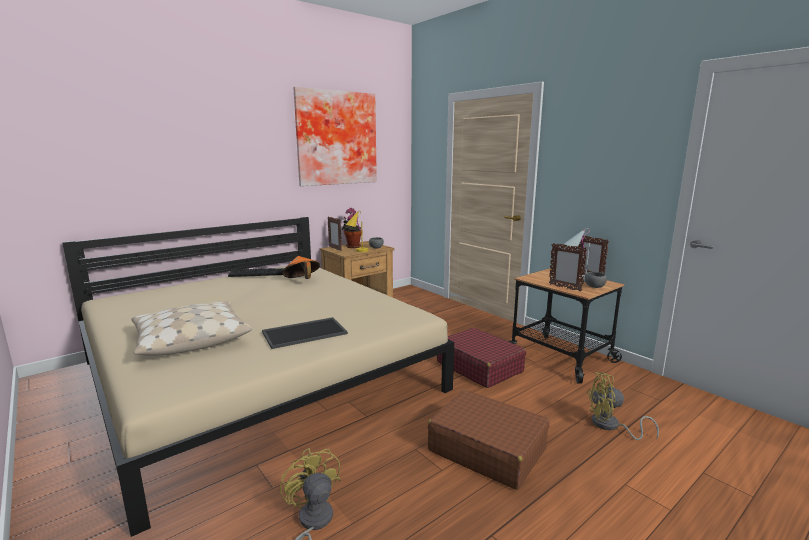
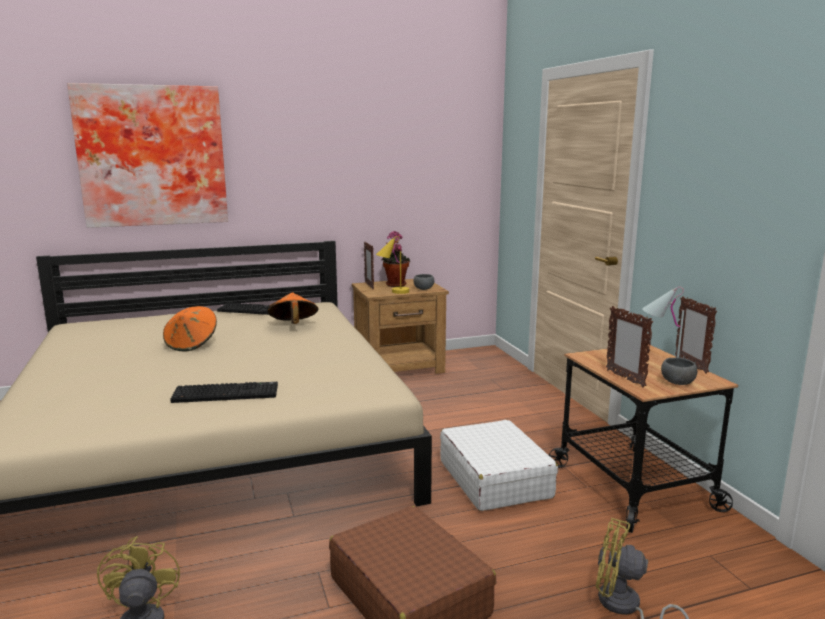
camera: 20 degrees right, 0 degrees up
(191, 339) = (104, 383): beige pillow -> none
(235, 302) = (192, 344): none -> orange hat
(305, 332) = (227, 393): tray -> keyboard
(336, 138) = (381, 135): picture -> picture (152, 156)
(479, 367) = (494, 479): red suitcase -> white suitcase

